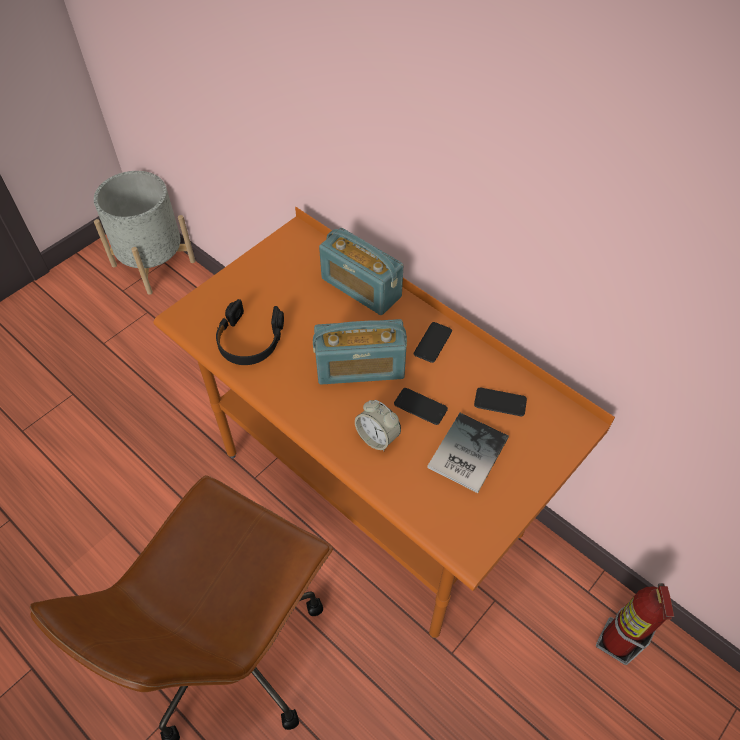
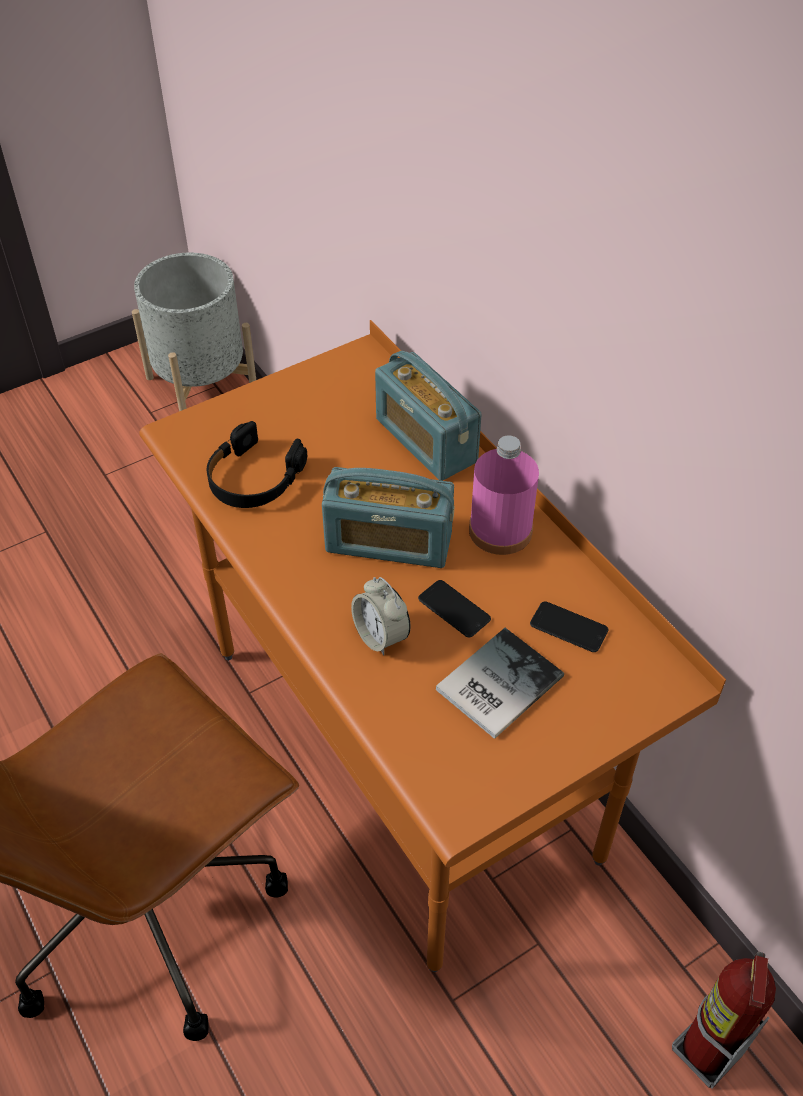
camera: 15 degrees right, 5 degrees down
(432, 342) = (500, 530): phone -> pink bottle

